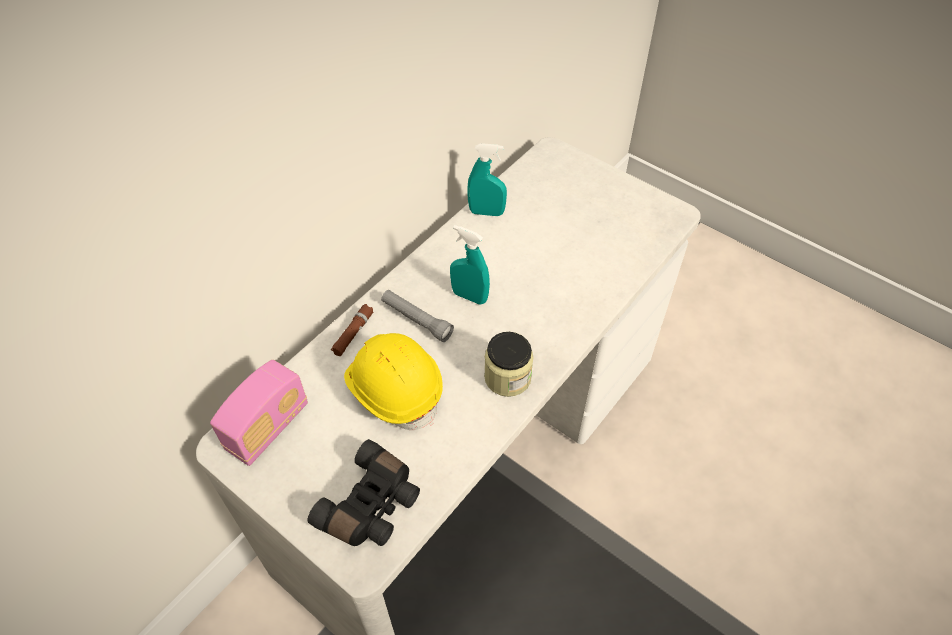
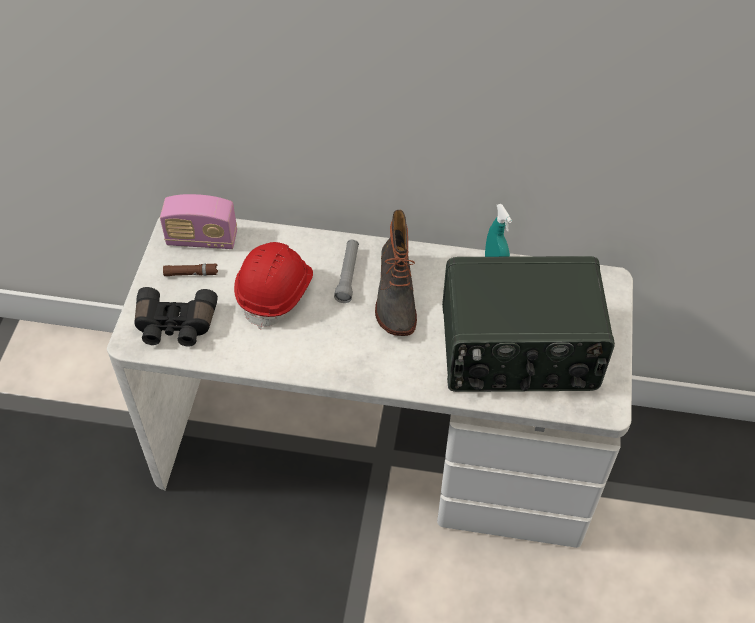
camera: 60 degrees right, 0 degrees up
(353, 333) = (309, 244): brown flashlight -> brown flashlight (191, 273)
(394, 389) = (276, 292): yellow hard hat -> red hard hat
(469, 296) = (394, 297): turquoise spray bottle -> boot
(507, 377) = (331, 356): jar -> none
(587, 239) = (518, 351): none -> radio

